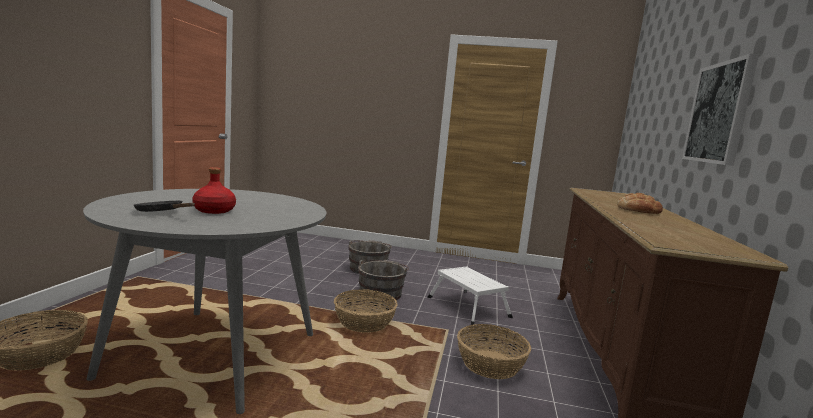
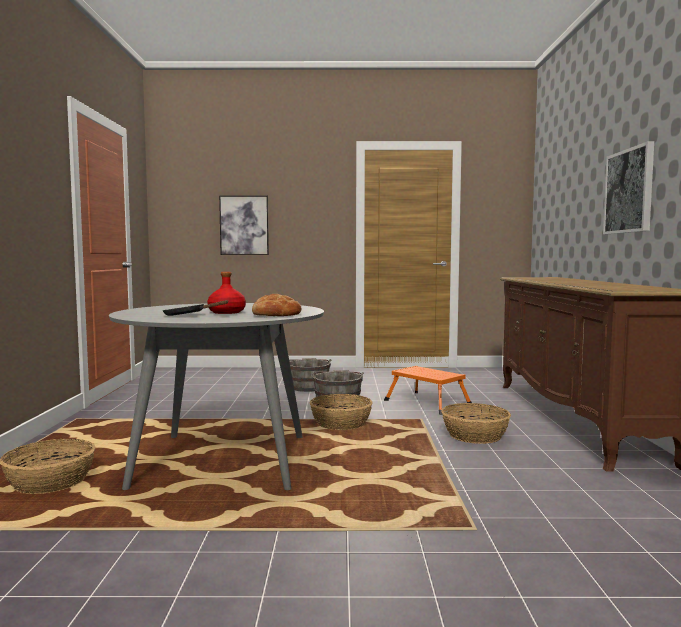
camera: 10 degrees left, 5 degrees down
(339, 108) = (244, 225): none -> picture
(468, 307) = (428, 402): white step ladder -> orange step ladder
(638, 210) = (576, 281): bread -> bread (276, 314)

